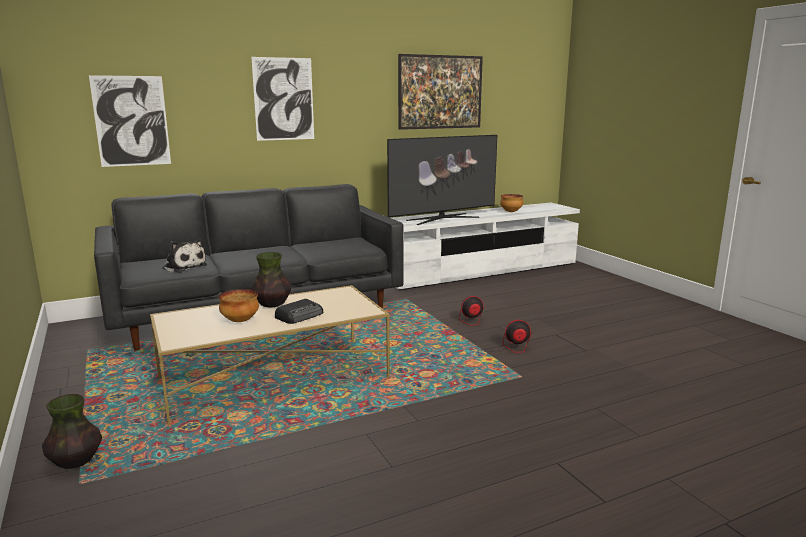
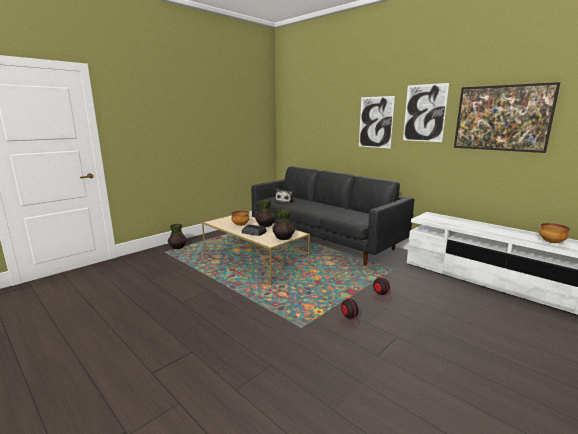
camera: 70 degrees right, 0 degrees up
(131, 121) = (309, 131): picture -> picture (424, 113)
(355, 301) = (283, 238): none -> vase
(442, 219) = (464, 225): television -> none

